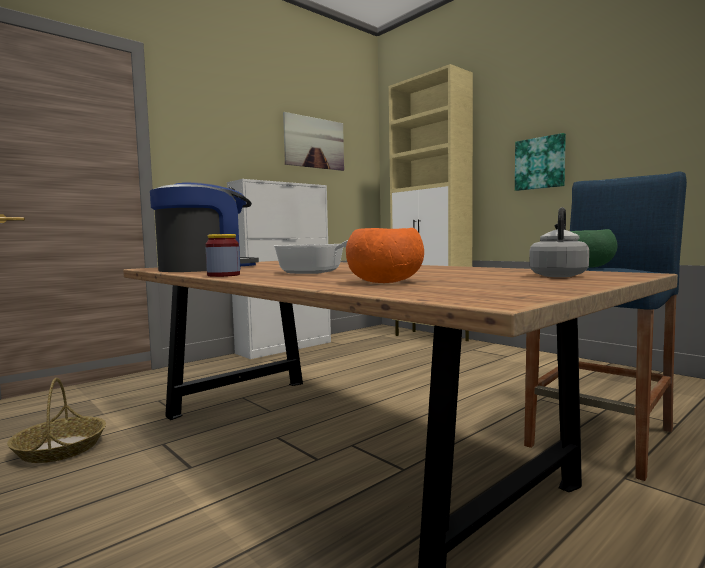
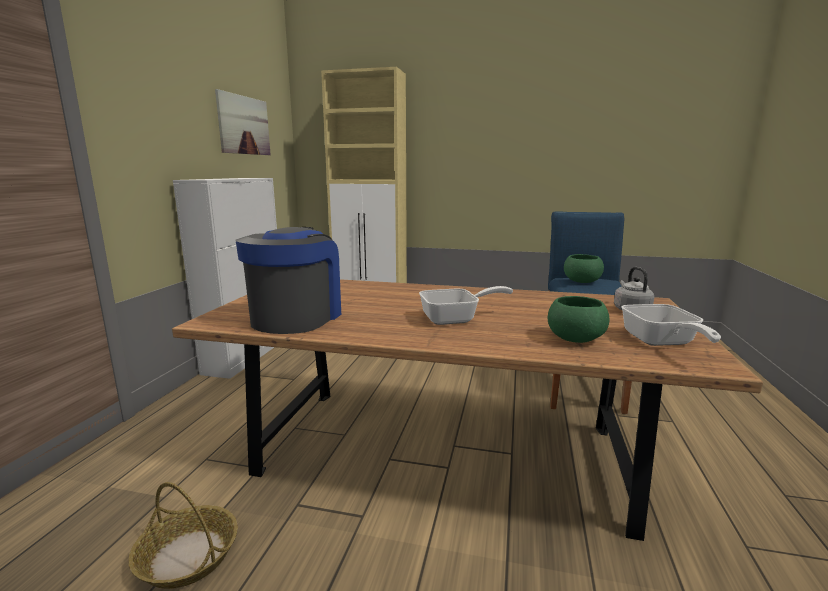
camera: 35 degrees left, 10 degrees up
(223, 275) = (392, 338): jar -> none
(385, 282) = (575, 339): orange bowl -> green bowl
(488, 288) = (661, 342): none -> frying pan
(540, 163) = (467, 168): picture -> none

